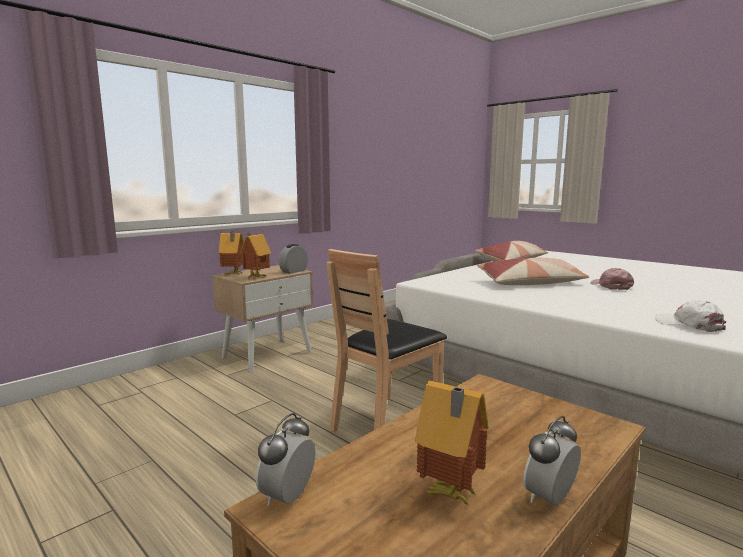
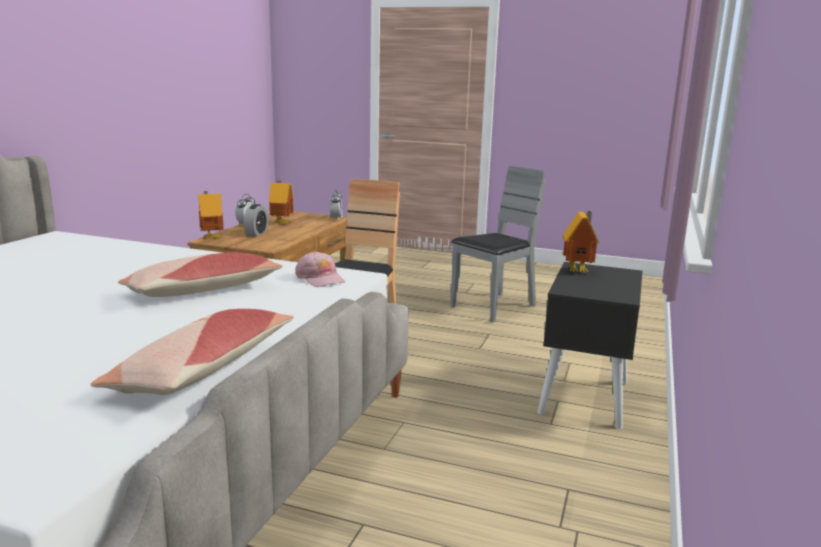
camera: 155 degrees right, 5 degrees up
(147, 458) = (493, 307): none -> grey chair
(233, 274) = (620, 273): toy house -> toy house (211, 238)
(267, 354) = (584, 397): beige nightstand -> black nightstand
(293, 271) = (569, 288): alarm clock -> alarm clock (256, 233)
(611, 286) = (85, 296): pink cap -> pink cap (320, 279)
(689, 325) = (93, 249): white cap -> none

